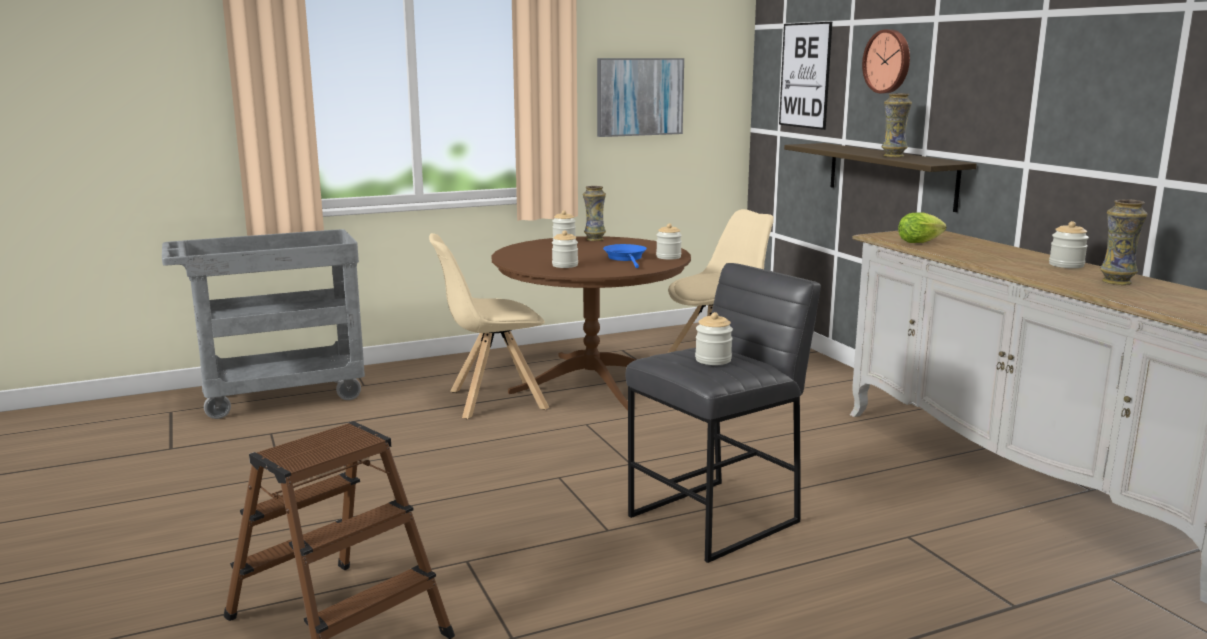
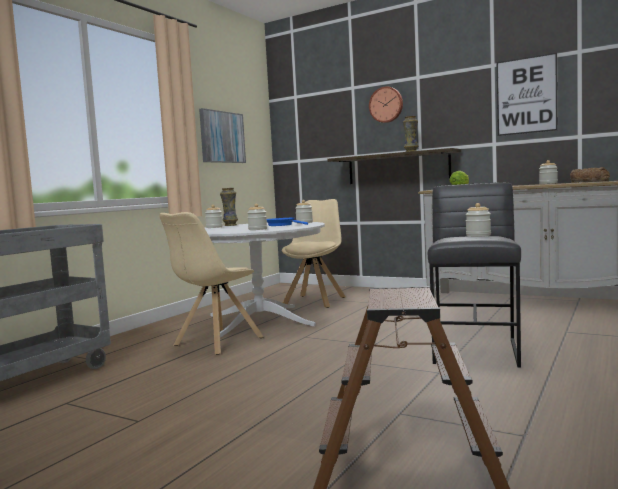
camera: 35 degrees left, 10 degrees down
(591, 381) = (260, 320): brown dining table -> white dining table
(805, 75) = (319, 122): picture -> picture (526, 95)
(1116, 282) = (589, 181): vase -> bread

